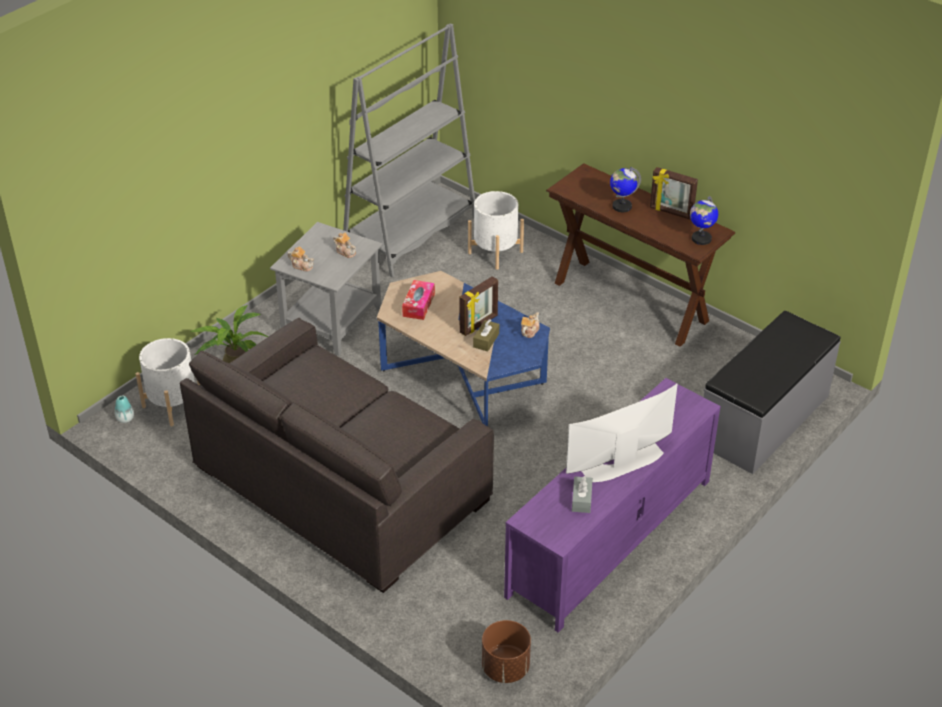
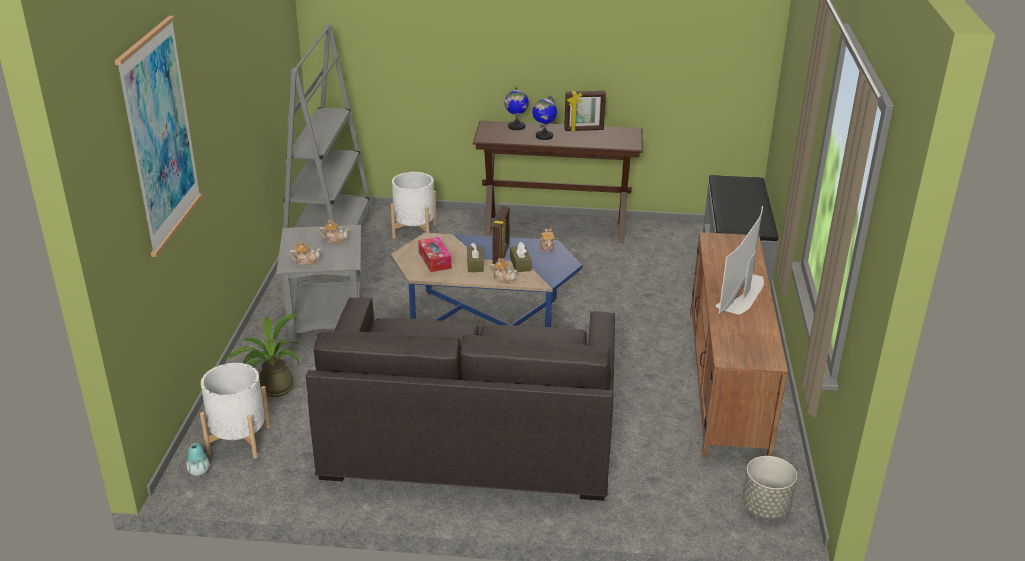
camera: 35 degrees left, 10 degrees down
(144, 138) = (160, 135): none -> picture
(447, 324) = (475, 264): none -> brown tissue box
(455, 350) = (503, 279): none -> teapot
(505, 668) = (765, 507): brown planter -> grey planter
(581, 499) = (748, 328): grey tissue box -> none
(609, 538) = (726, 381): purple tv stand -> brown tv stand
(701, 239) = (626, 138): globe -> globe (516, 127)

